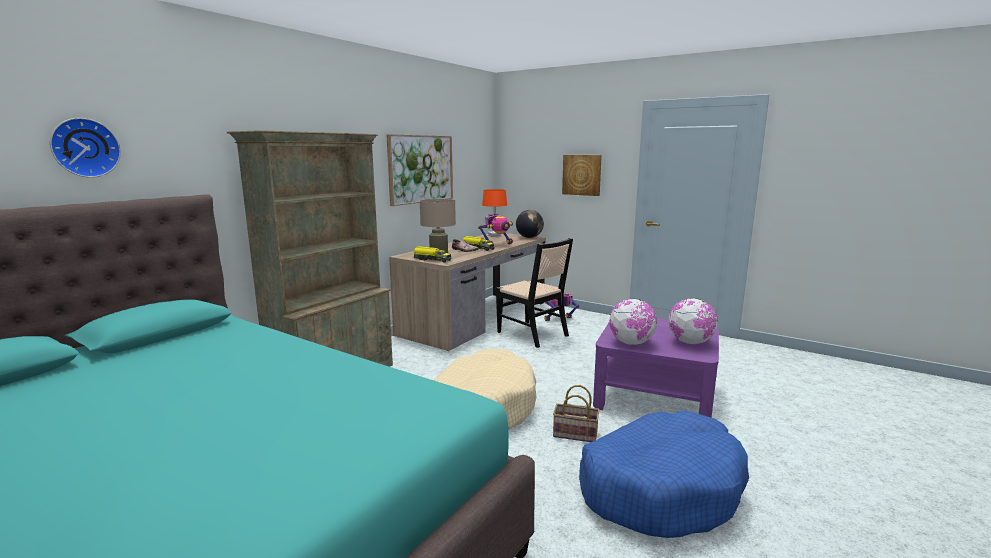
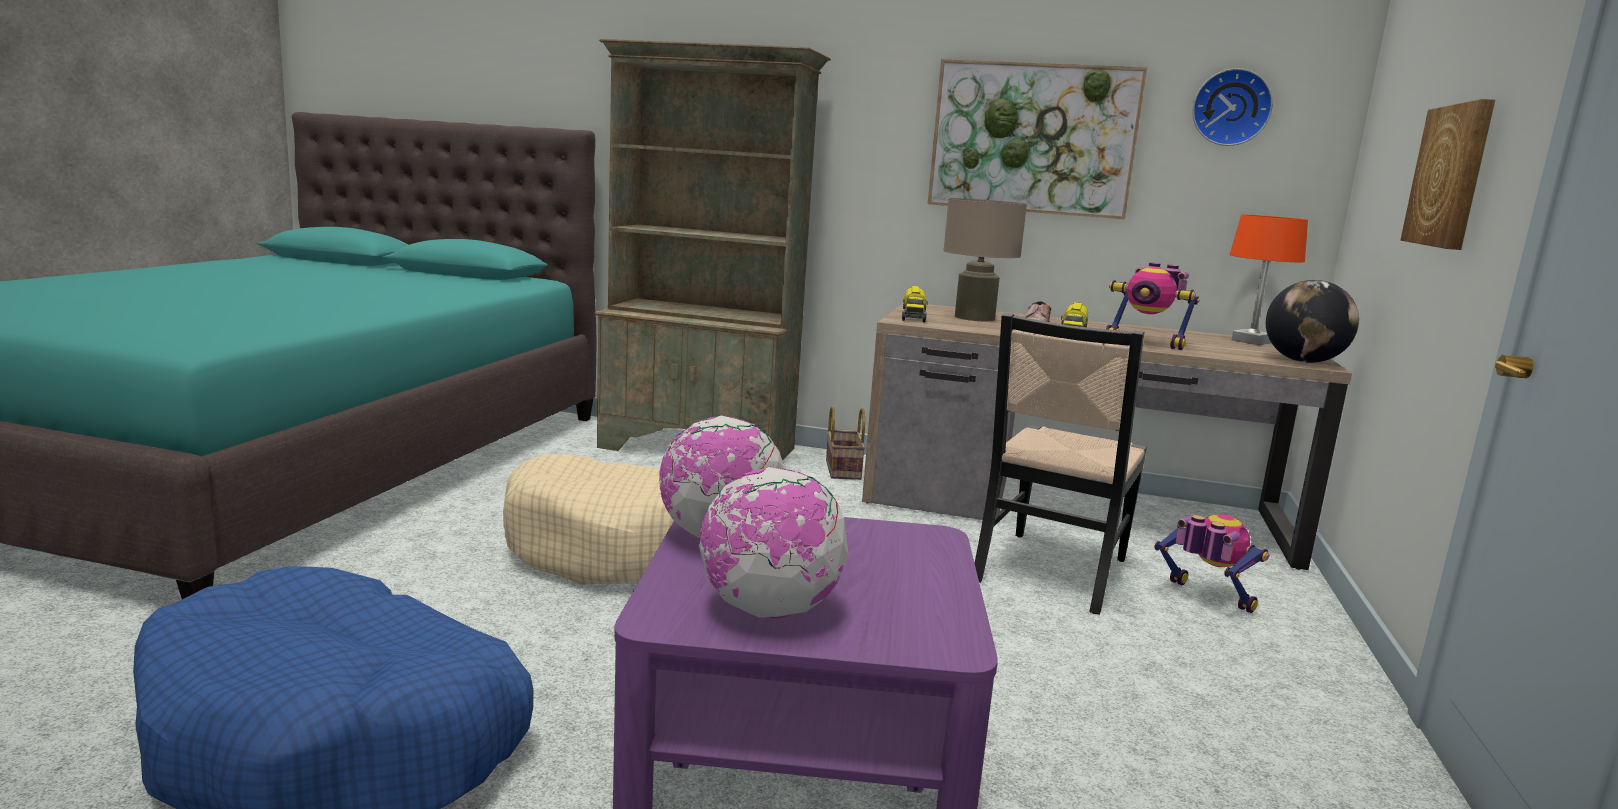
camera: 70 degrees right, 0 degrees up
(84, 148) = (500, 67): wall clock -> wall clock (1231, 107)
(574, 434) = (552, 639): basket -> basket (841, 469)

